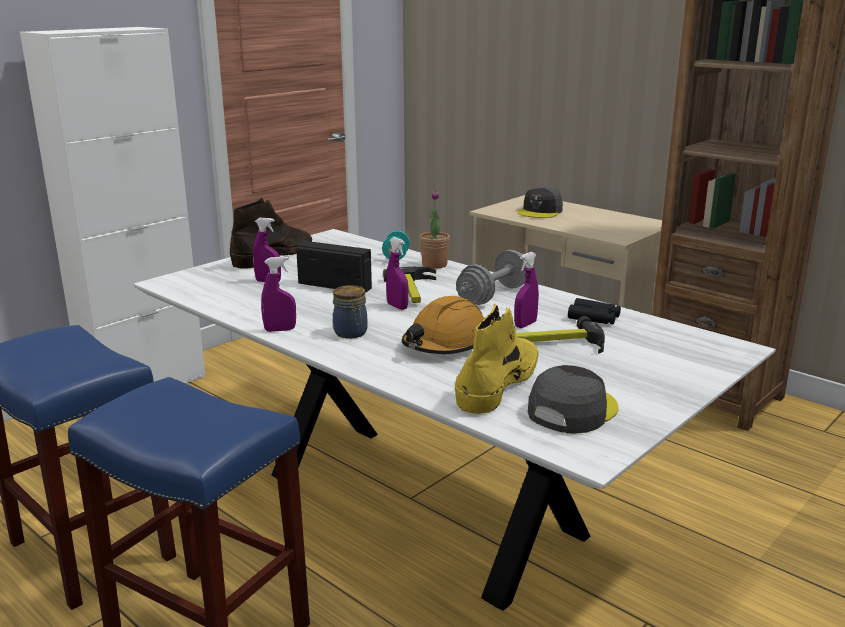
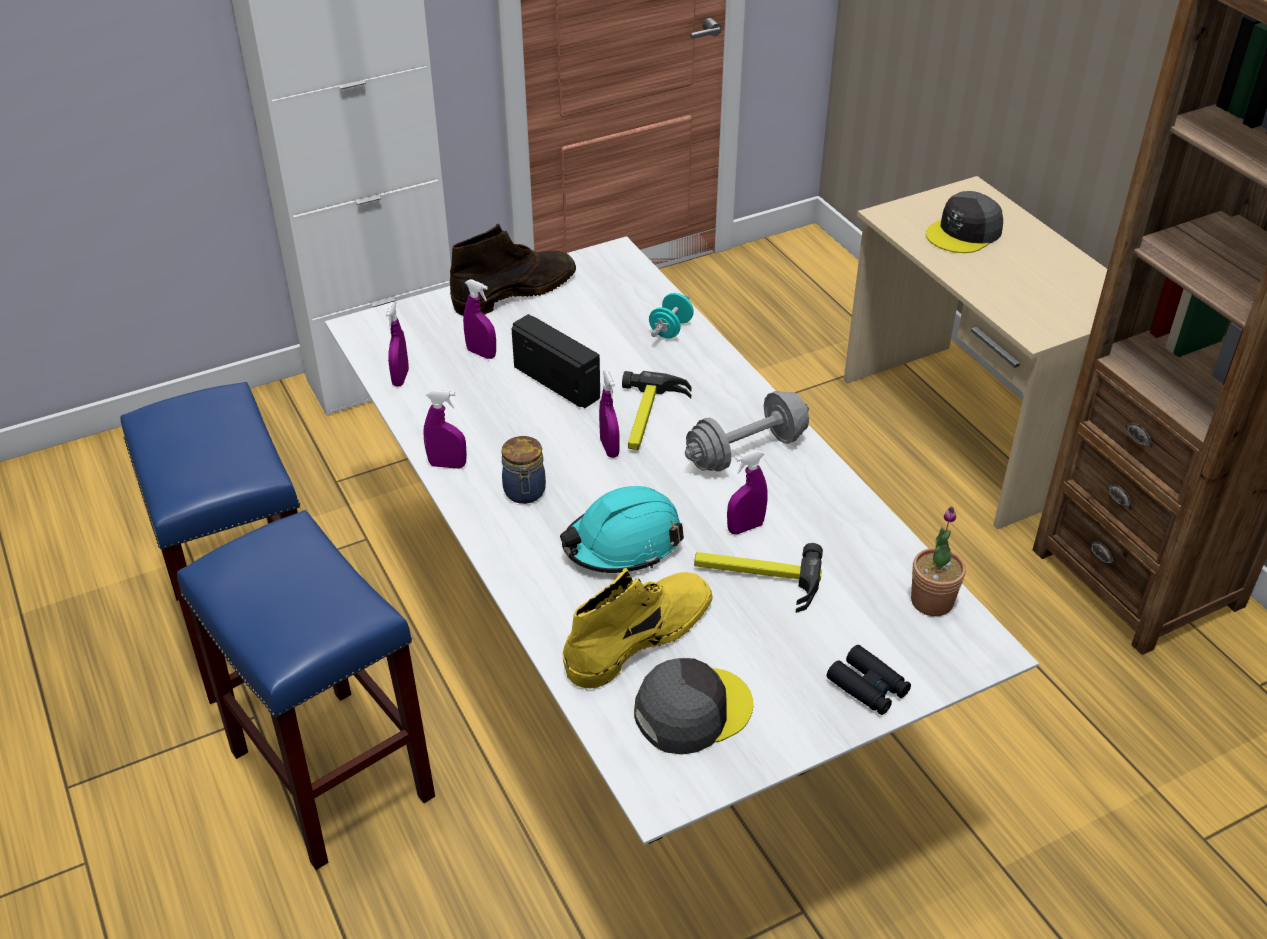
camera: 20 degrees right, 20 degrees up
(213, 298) = (400, 378): none -> purple spray bottle
(434, 265) = (711, 360): potted plant -> potted plant (932, 601)
(445, 344) = (623, 543): orange hard hat -> turquoise hard hat
(594, 318) = (843, 535): black binoculars -> black binoculars (868, 687)

